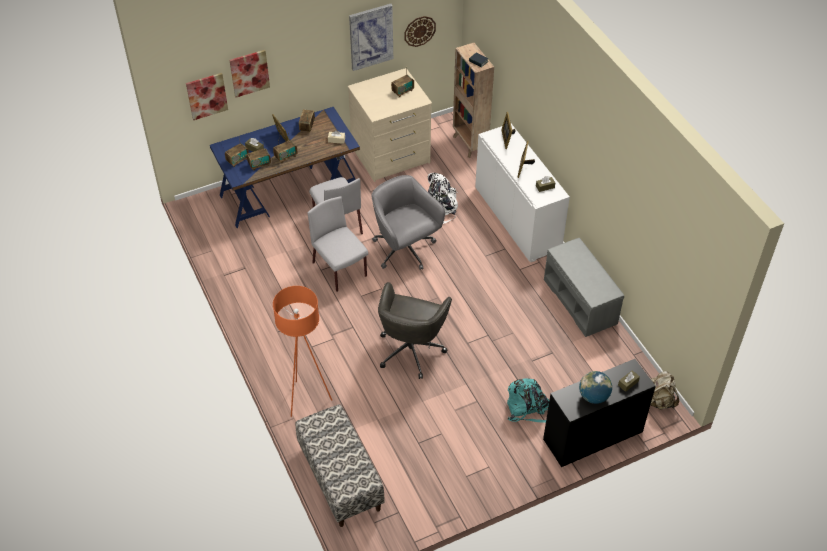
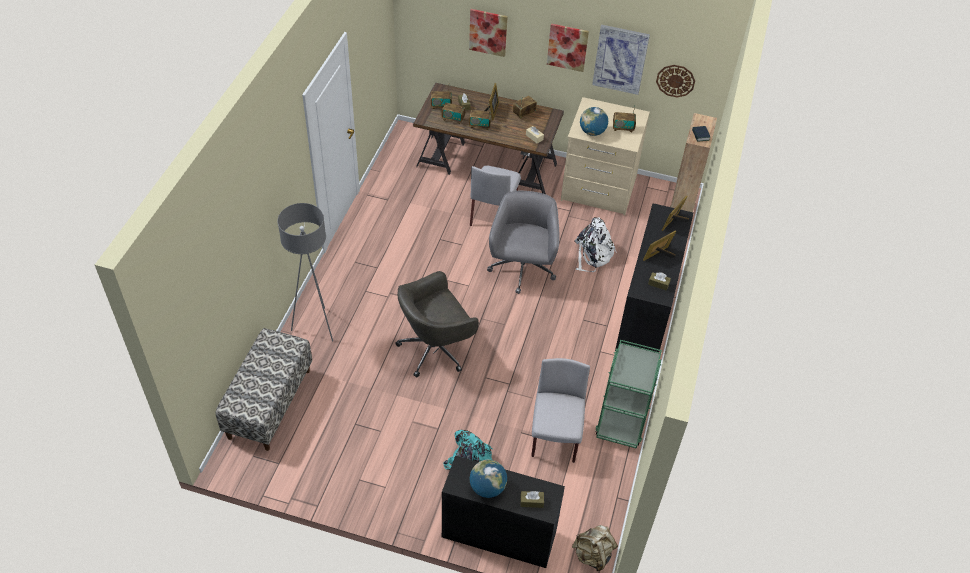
camera: 40 degrees right, 0 degrees up
(207, 96) = (443, 33): picture -> picture (567, 47)
(289, 190) = (487, 165): blue desk -> brown desk
(306, 399) = (316, 326): orange floor lamp -> grey floor lamp
(340, 270) = (454, 249): grey chair -> grey chair (555, 437)
(385, 108) = (592, 132): none -> globe
(517, 219) = (647, 309): white cabinet -> black cabinet
(581, 301) = (622, 417): grey bench -> green cart

